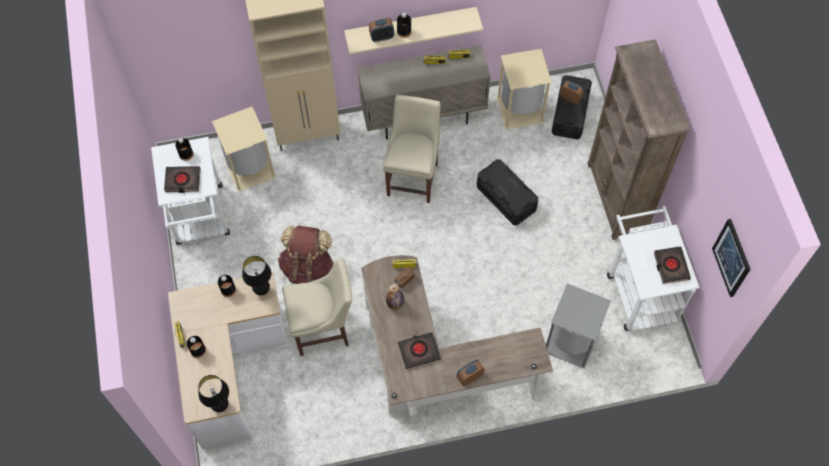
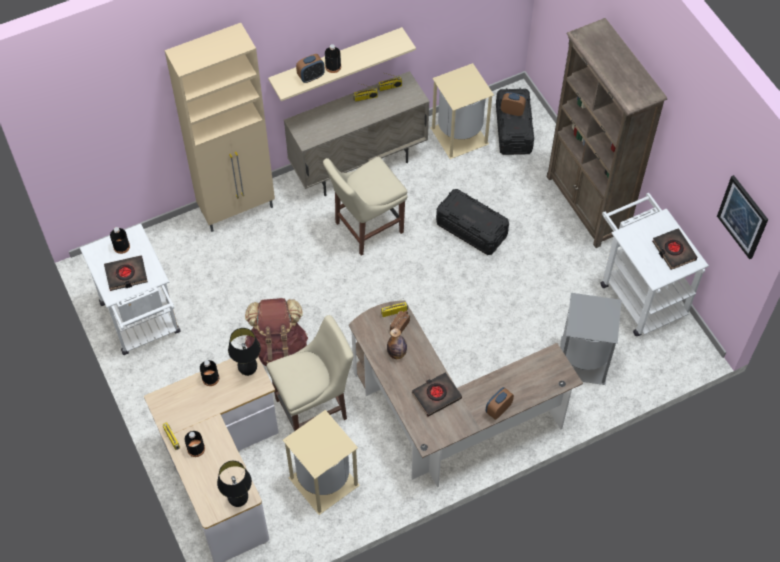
camera: 15 degrees left, 5 degrees down
(249, 168) = (181, 257): beige trash can -> beige trash can (322, 481)
(413, 177) = (366, 228): beige chair -> beige chair turned 120 degrees counterclockwise

